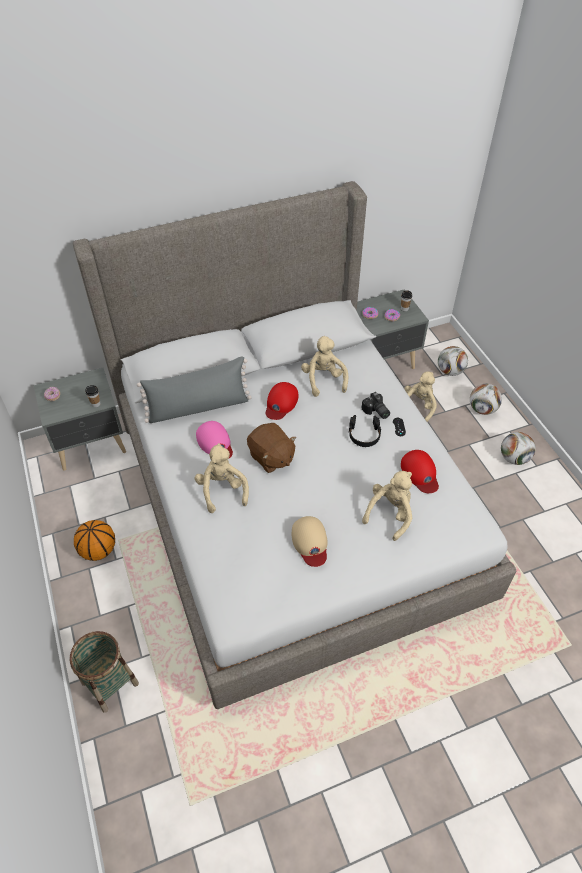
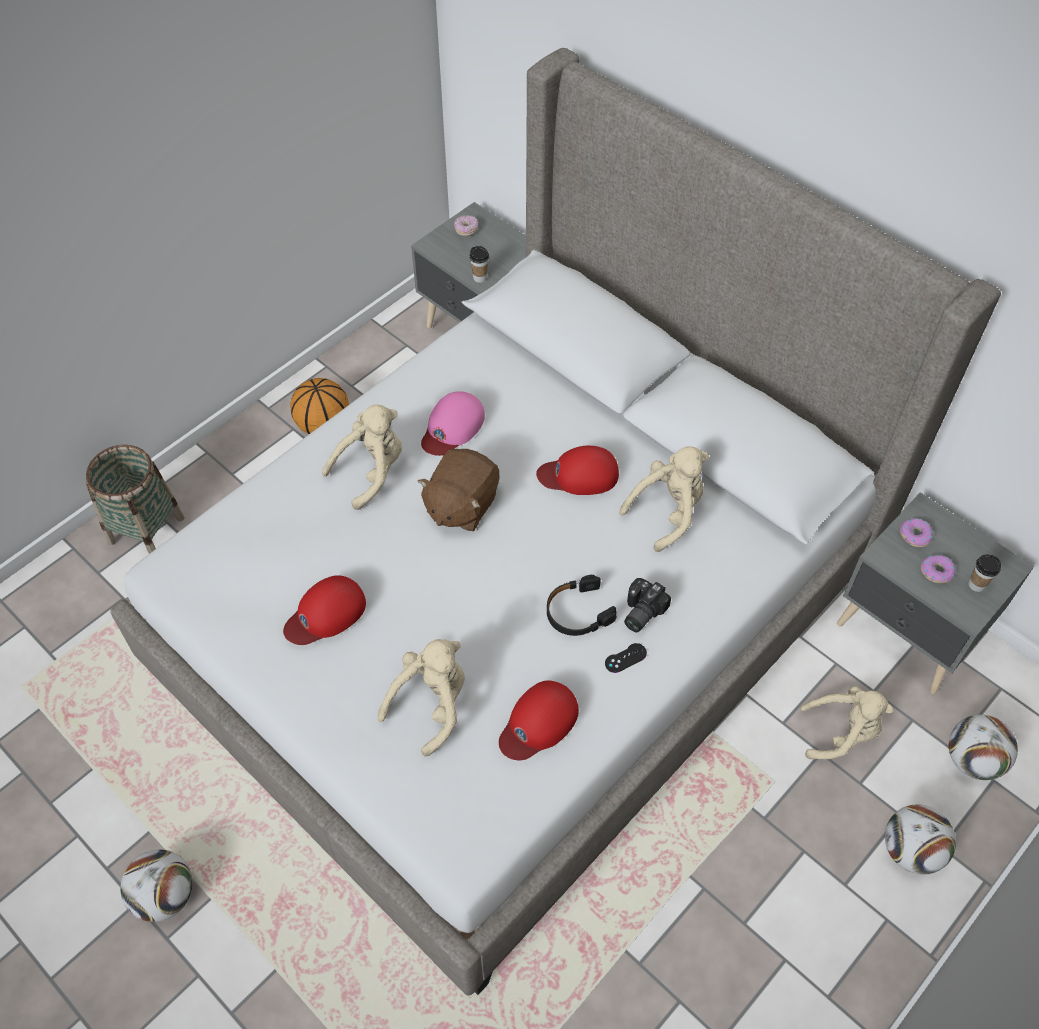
camera: 65 degrees right, 5 degrees up
(198, 407) = (510, 380): grey pillow -> none
(310, 542) = (326, 614): beige cap -> red cap
(390, 514) = (431, 705): beige plush toy -> beige plush toy turned 60 degrees counterclockwise
(514, 458) = (820, 946): football -> football (165, 896)

